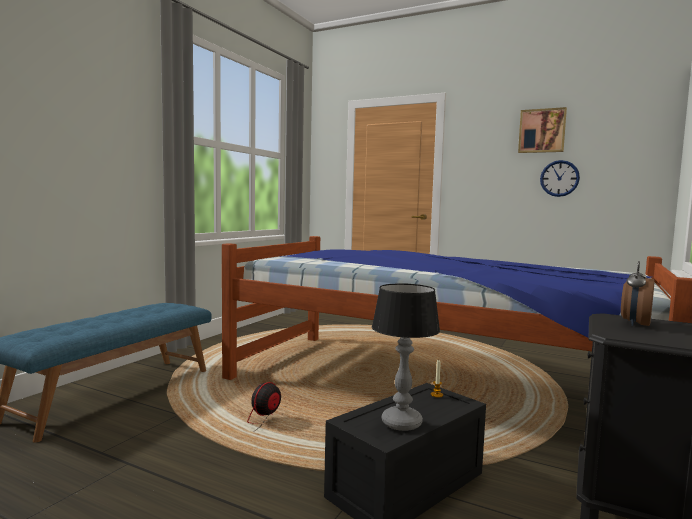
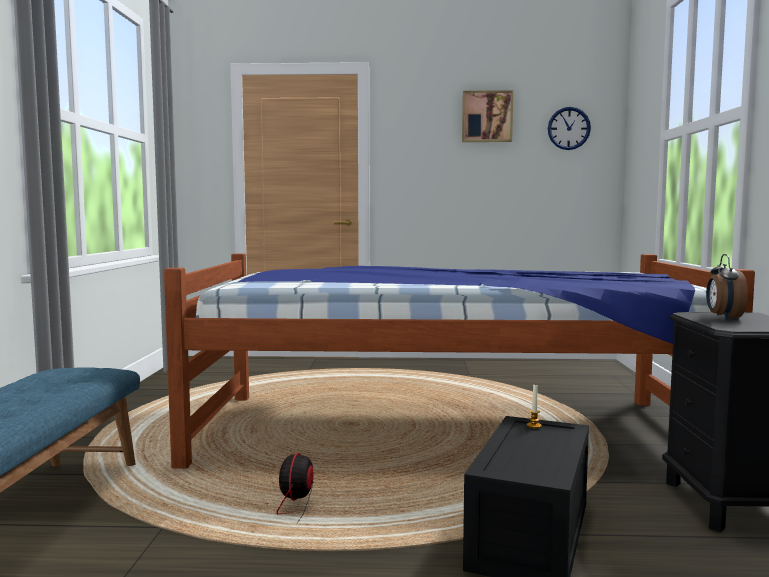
camera: 25 degrees left, 0 degrees up
(401, 422) = (541, 458): table lamp -> none
(559, 178) = (508, 172): wall clock -> wall clock (568, 128)

